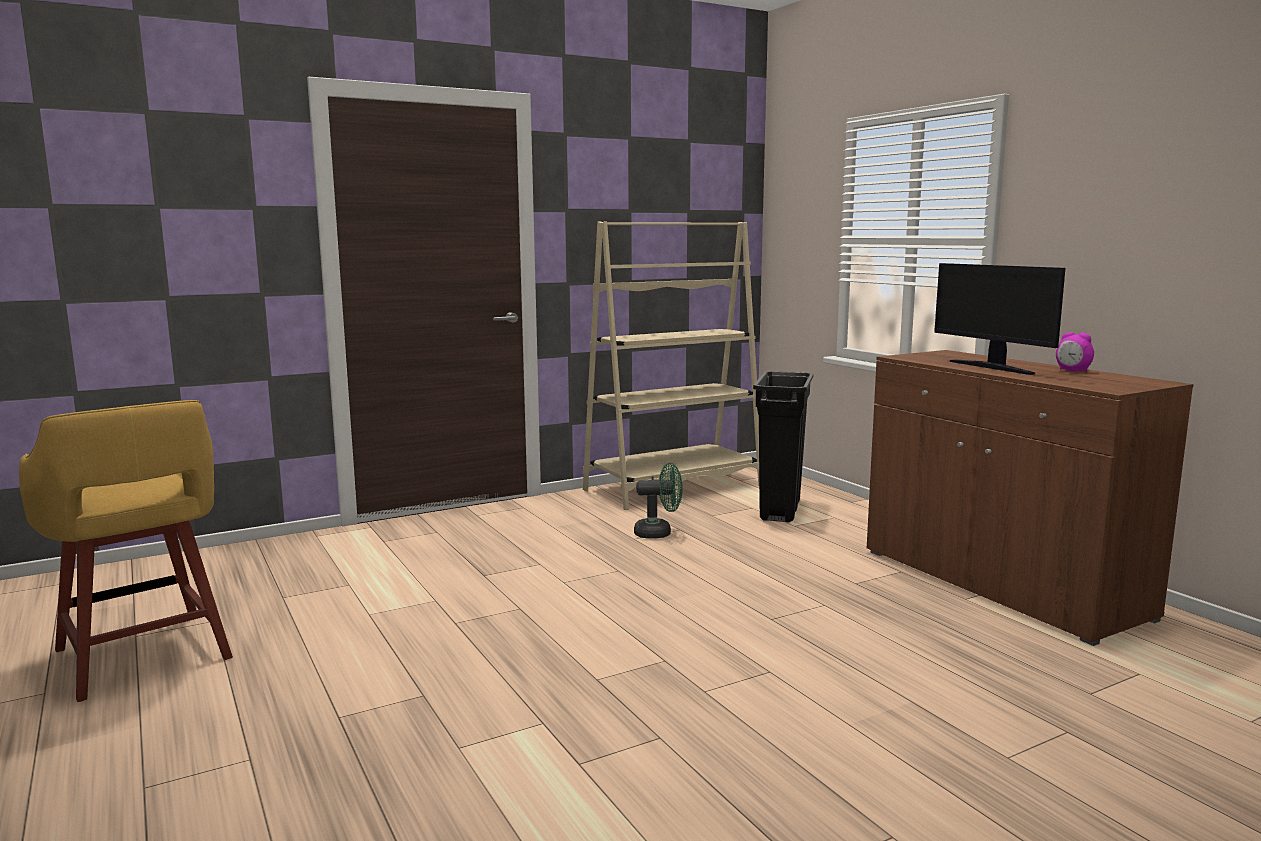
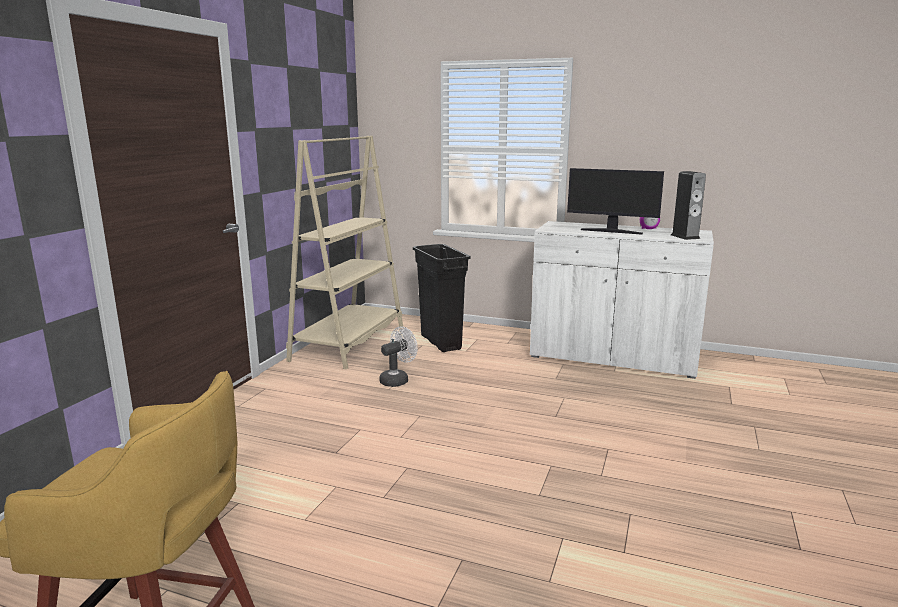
camera: 40 degrees left, 5 degrees up
(659, 533) = (397, 380): green fan -> white fan
(999, 584) = (613, 357): brown cabinet -> white cabinet
(1096, 384) = (685, 236): none -> speaker

